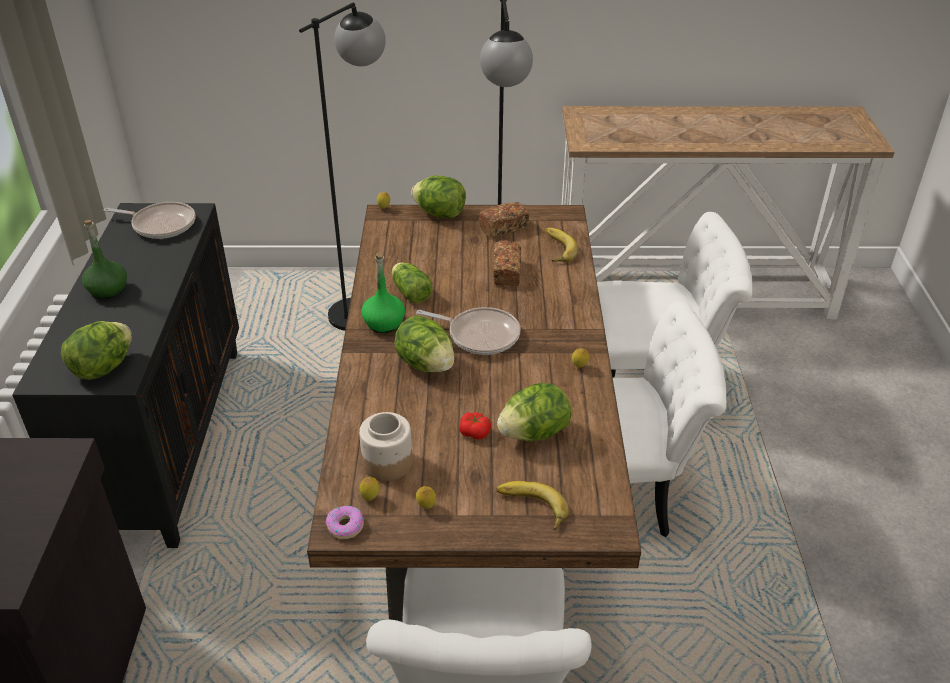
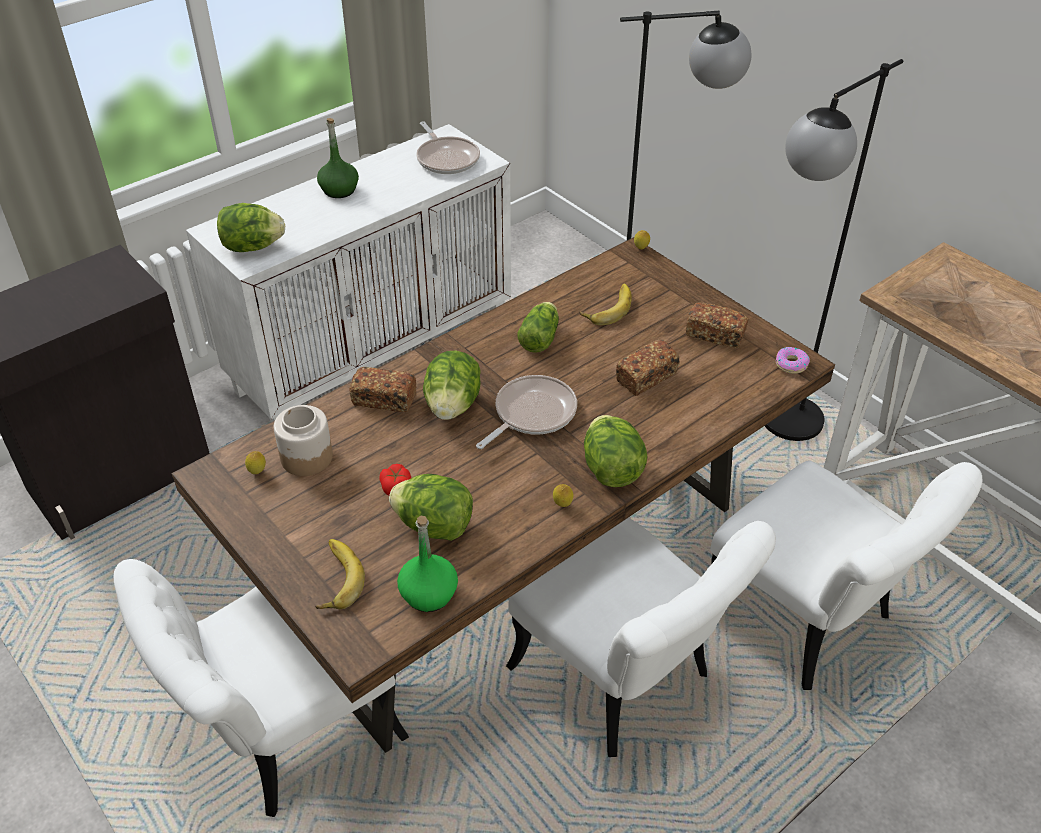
camera: 50 degrees right, 5 degrees up
(168, 439) = (374, 354): black cabinet -> white cabinet
(345, 526) = (214, 477): donut -> donut (791, 364)
(376, 393) = (384, 399): none -> bread
(384, 323) = (478, 349): green bottle -> green bottle (429, 594)
(426, 507) = (277, 511): lemon -> none
(440, 214) = (680, 284): lettuce -> lettuce (611, 470)
(479, 335) = (531, 414): frying pan -> frying pan turned 120 degrees counterclockwise
(555, 249) = (728, 387): banana -> banana (607, 307)

